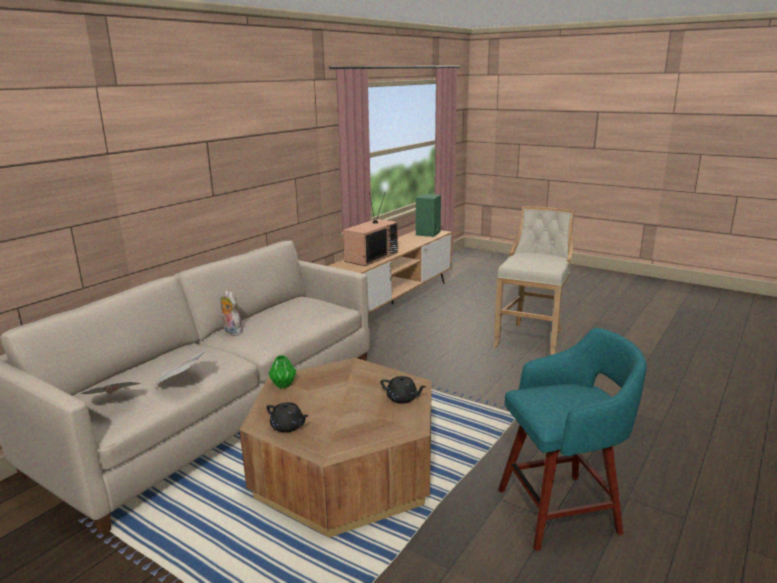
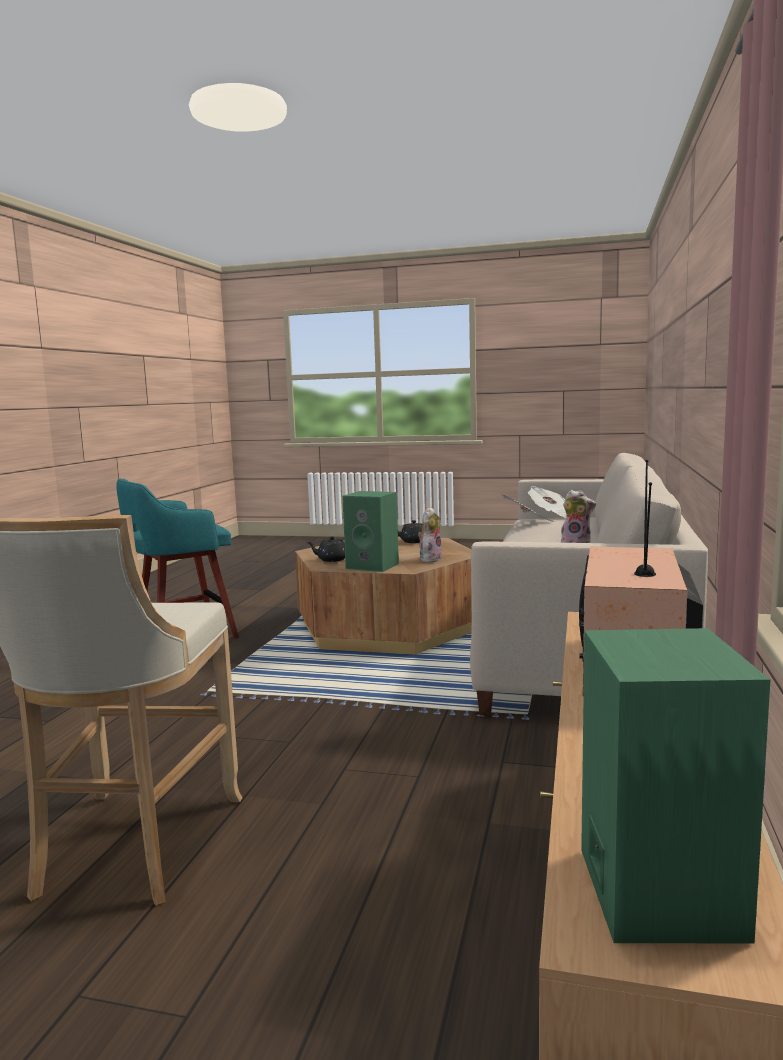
camera: 160 degrees right, 10 degrees down
(283, 385) = (456, 553): green vase -> none
(319, 378) = (430, 559): none -> plush toy
(374, 376) = (374, 566): none -> green speaker

